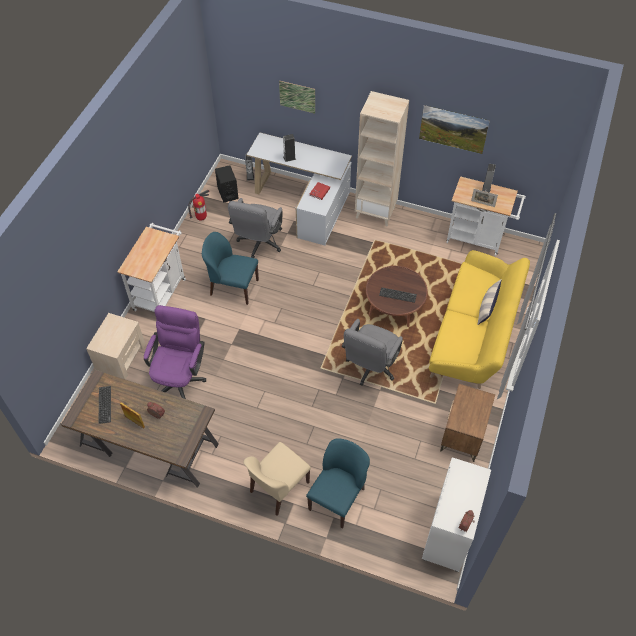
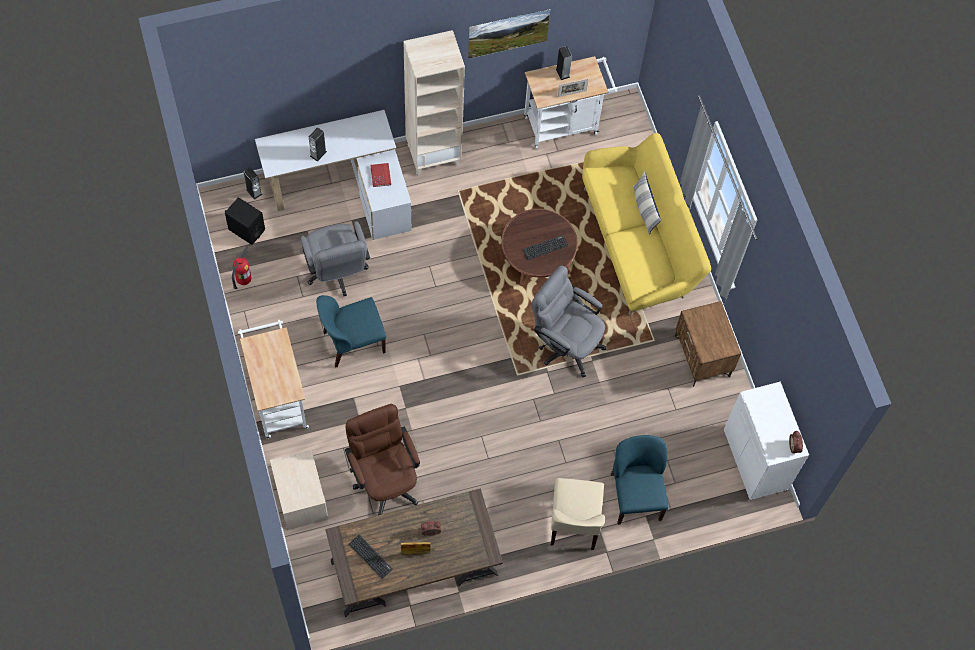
camera: 40 degrees left, 10 degrees up
(180, 378) = (384, 479): purple office chair -> brown office chair
(297, 96) = (304, 83): picture -> none
(370, 368) = (565, 343): grey office chair -> grey office chair turned 135 degrees clockwise

